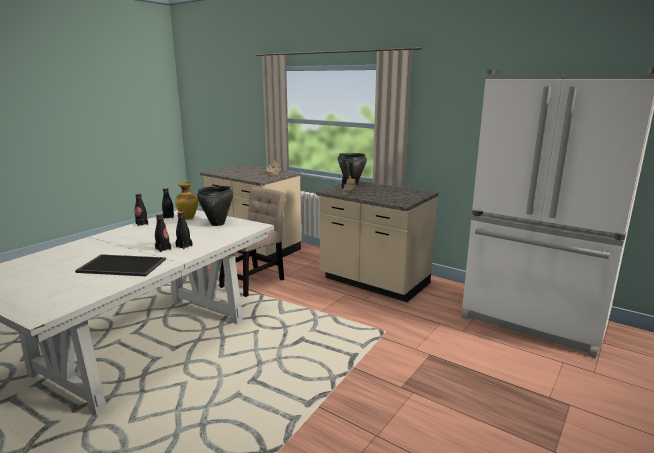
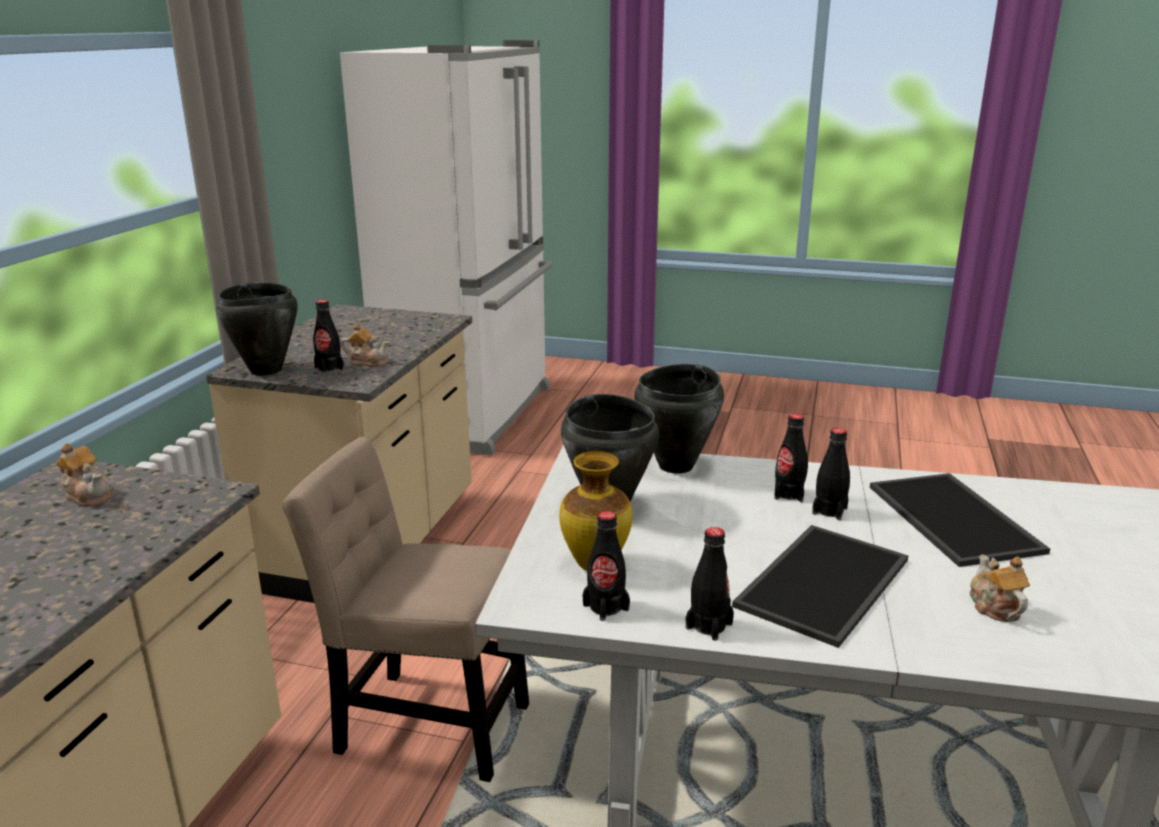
camera: 110 degrees left, 5 degrees up
(78, 254) = (994, 607): none -> teapot
(131, 238) = (825, 585): none -> tray
(231, 235) = (677, 466): none -> black cooking pot

